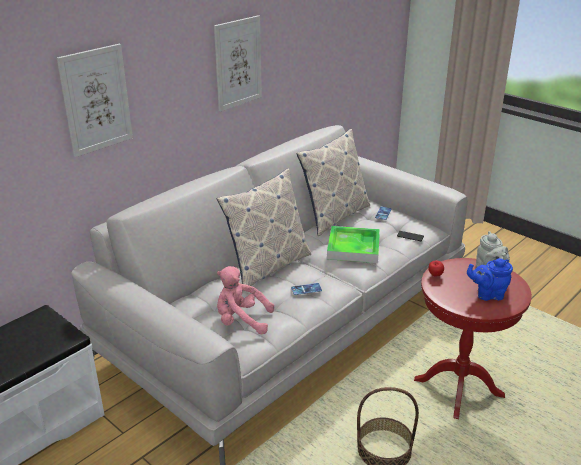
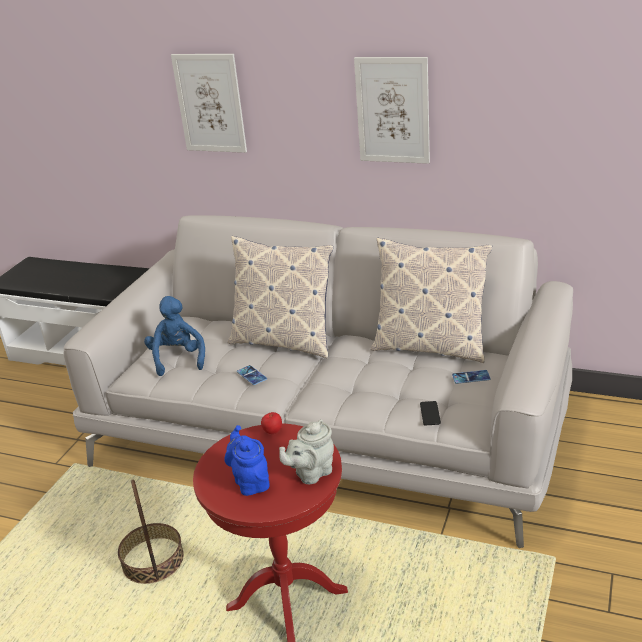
camera: 70 degrees right, 0 degrees up
(241, 321) = (178, 359): pink plush toy -> blue plush toy
(353, 248) = (362, 380): tray -> none

